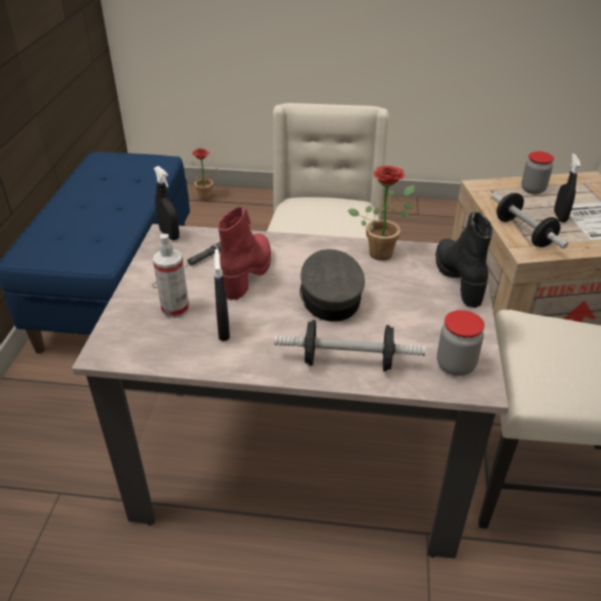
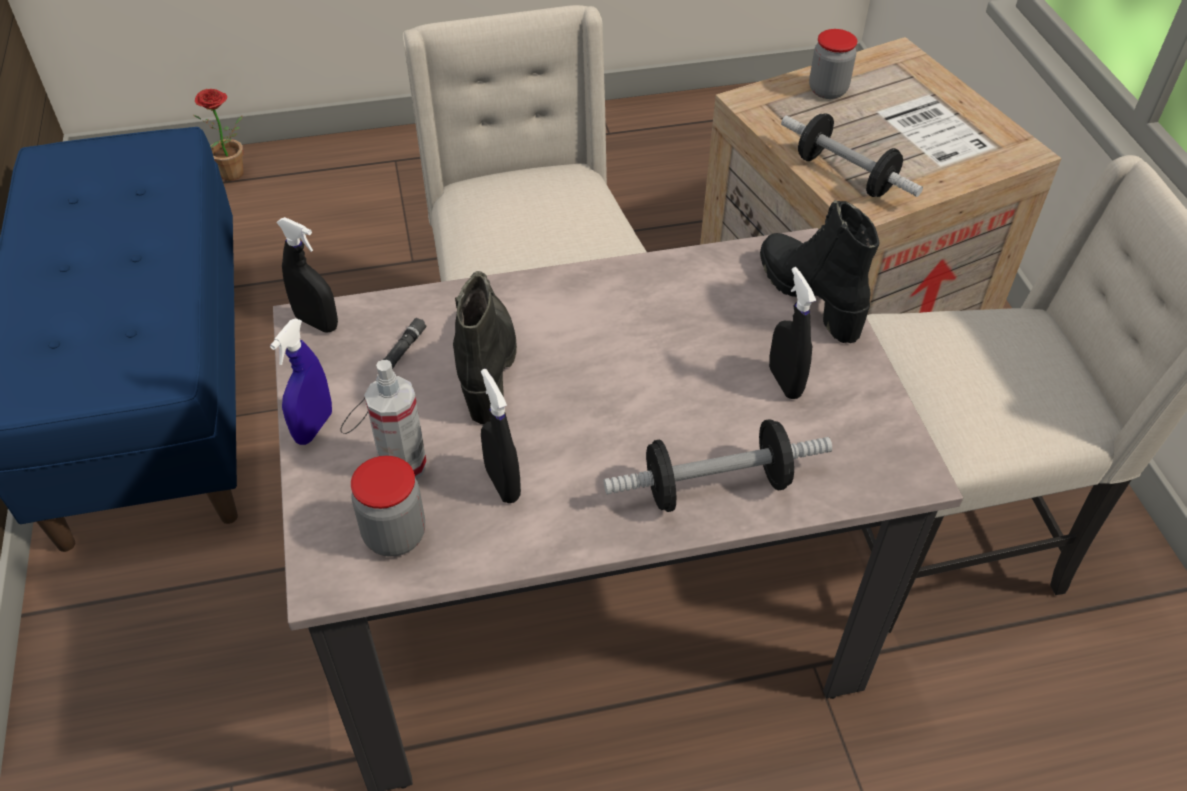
camera: 20 degrees left, 10 degrees up
(139, 281) = (313, 427): none -> blue spray bottle
(248, 273) = (487, 366): red boot -> black boot
(329, 296) = (635, 377): grey cap -> none
(382, 251) = (677, 272): potted plant -> none
(455, 365) = (867, 449): jar -> jar (395, 535)
(560, 216) = (884, 134): black spray bottle -> black spray bottle (784, 382)

